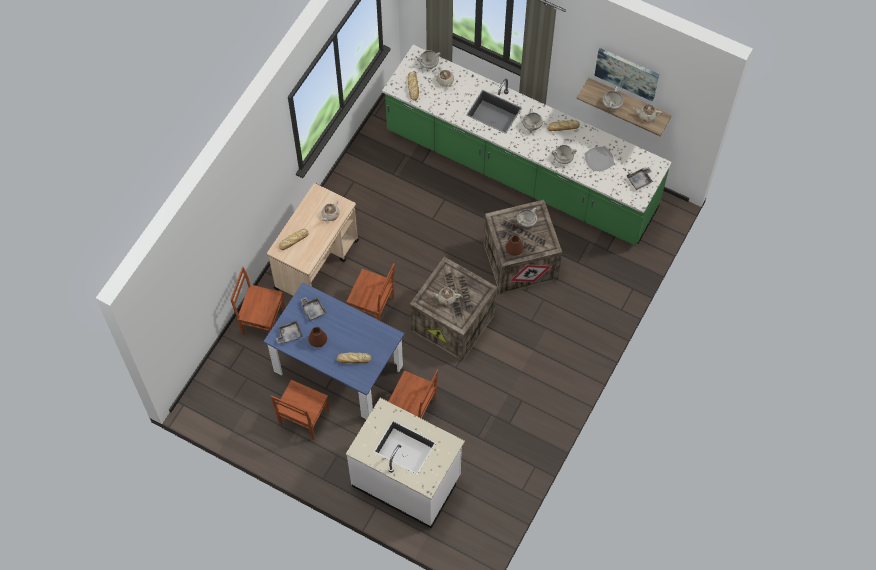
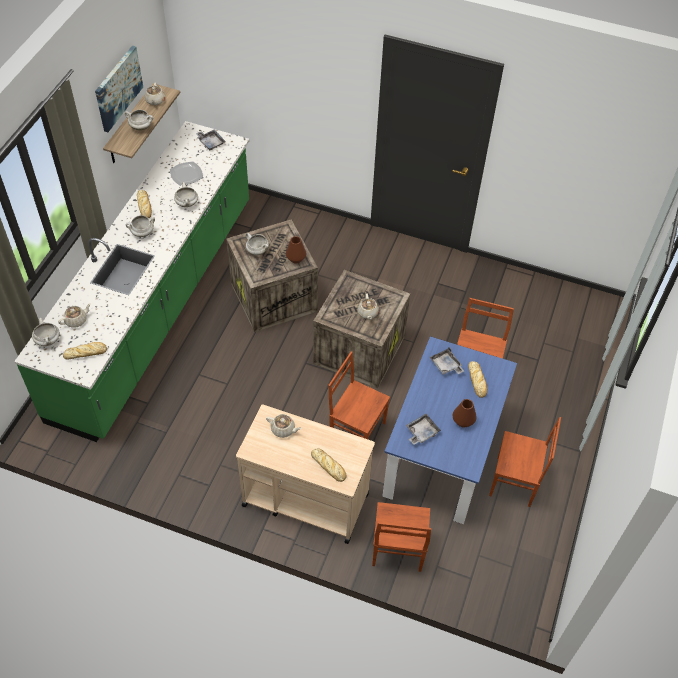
camera: 100 degrees left, 10 degrees down
(289, 334) = (461, 454): grey tray -> grey tray (446, 366)
(372, 309) = (357, 430): brown chair -> brown chair turned 75 degrees counterclockwise
(407, 480) = (556, 371): white counter -> none

